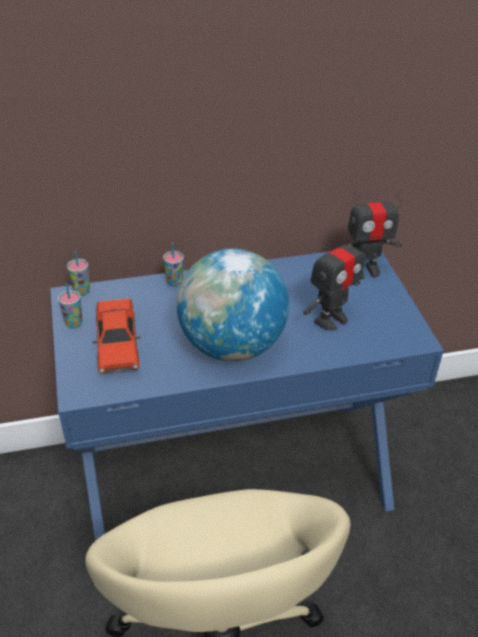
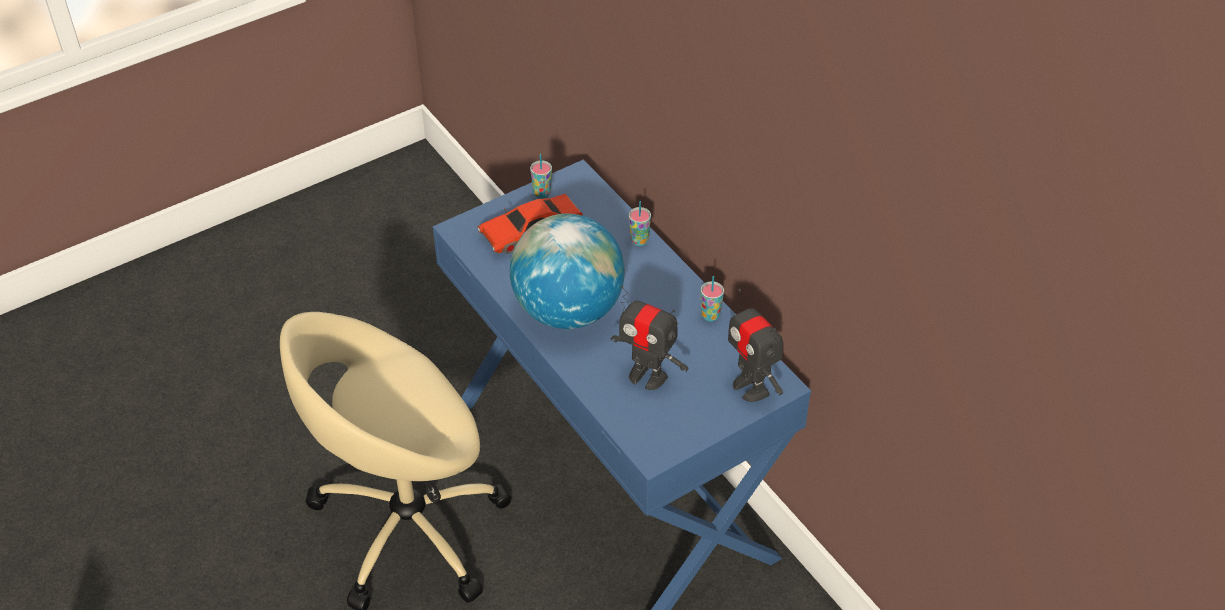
camera: 70 degrees right, 5 degrees up
(81, 291) = (589, 181): cup -> cup (710, 315)

